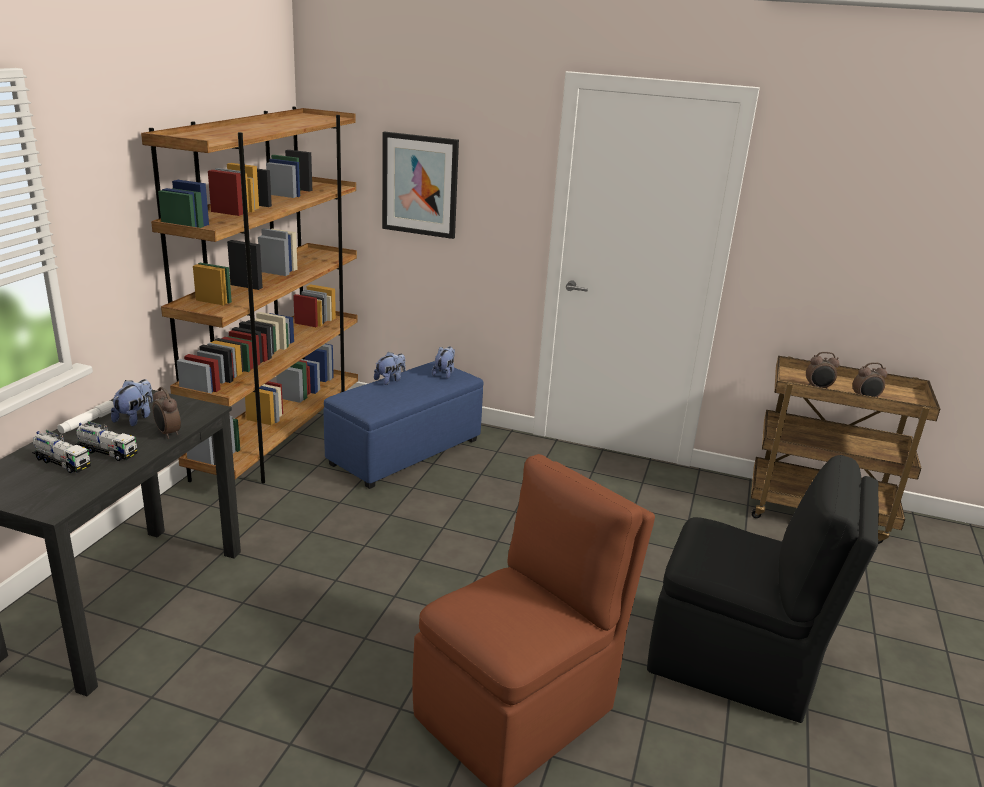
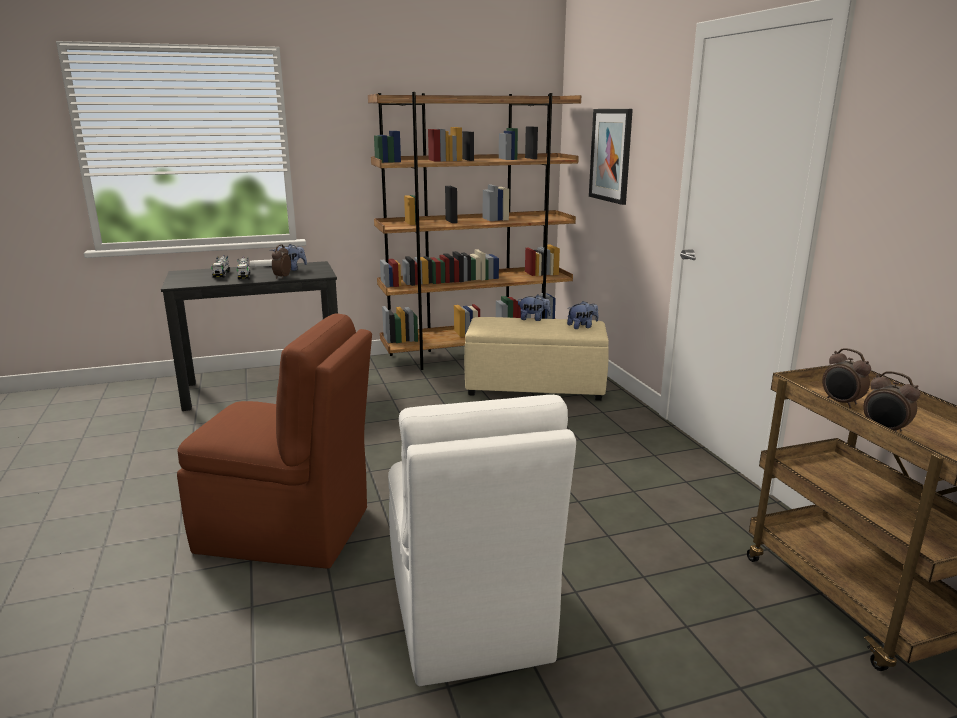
camera: 55 degrees right, 5 degrees down
(406, 451) = (536, 387): blue ottoman -> beige ottoman
(736, 662) = (468, 618): black chair -> white chair

